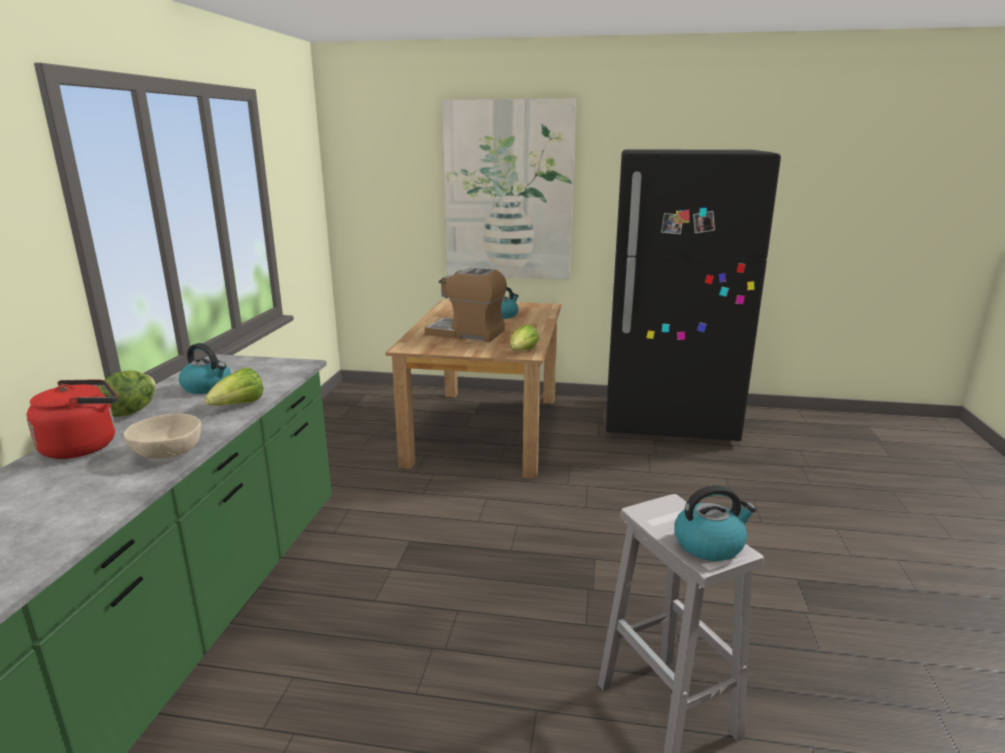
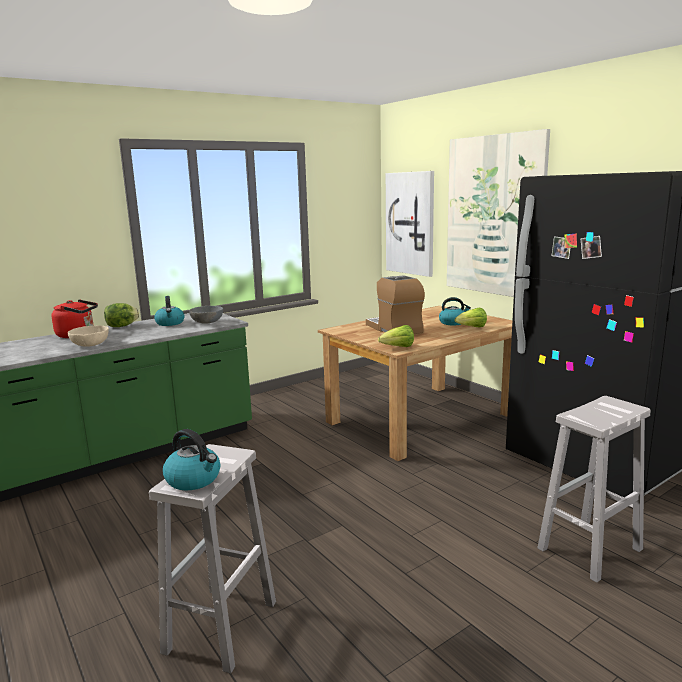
camera: 45 degrees right, 5 degrees down
(238, 406) = (157, 334): lettuce -> lettuce (472, 328)
(265, 372) = (207, 322): none -> grey bowl
(380, 202) = (410, 223): none -> picture
(764, 487) = (589, 550): none -> white stool

